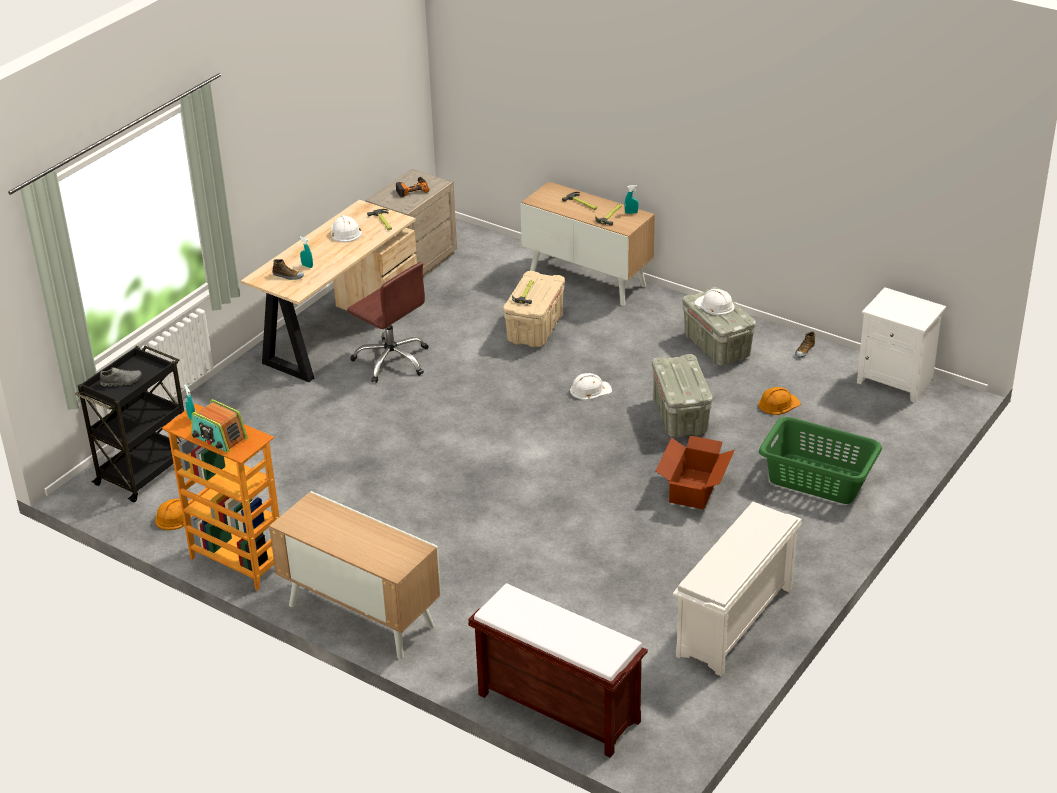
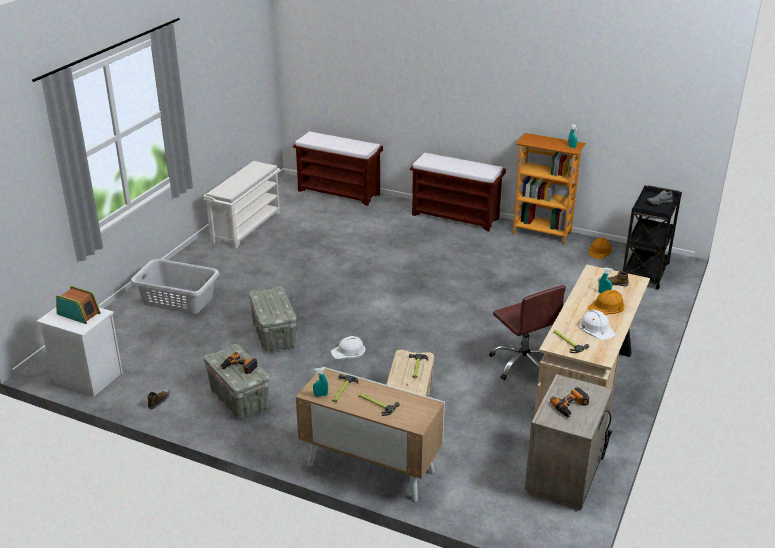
camera: 170 degrees right, 5 degrees down
(219, 438) = (547, 140): radio -> radio (79, 314)
(360, 616) = (456, 216): cabinet -> brown bench
(392, 360) = (523, 364): brown office chair -> brown office chair turned 150 degrees counterclockwise
(693, 489) = (267, 288): cardboard box -> none
(715, 305) = (239, 367): white hard hat -> power drill
(778, 404) = (194, 351): orange hard hat -> orange hard hat (606, 306)
(817, 479) = (178, 299): green laundry basket -> grey laundry basket

